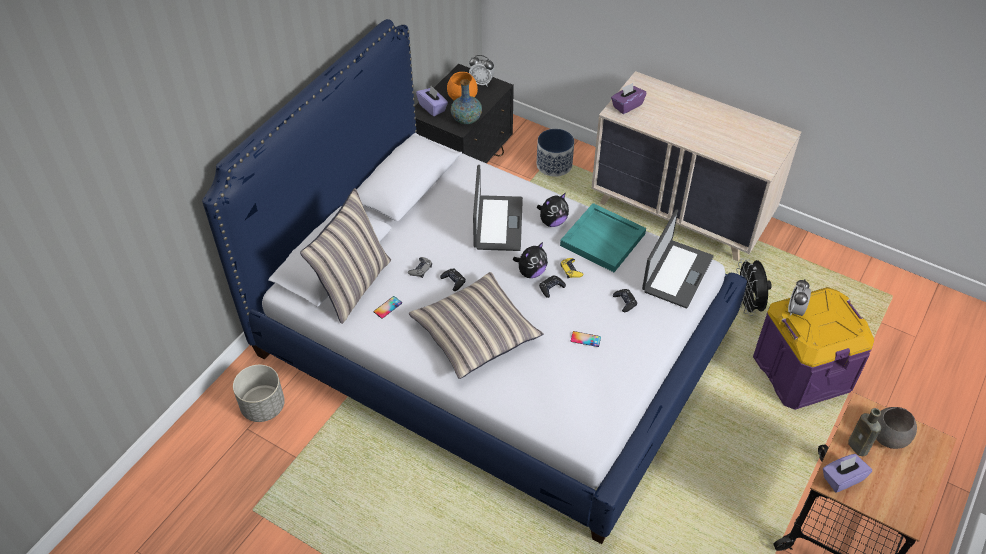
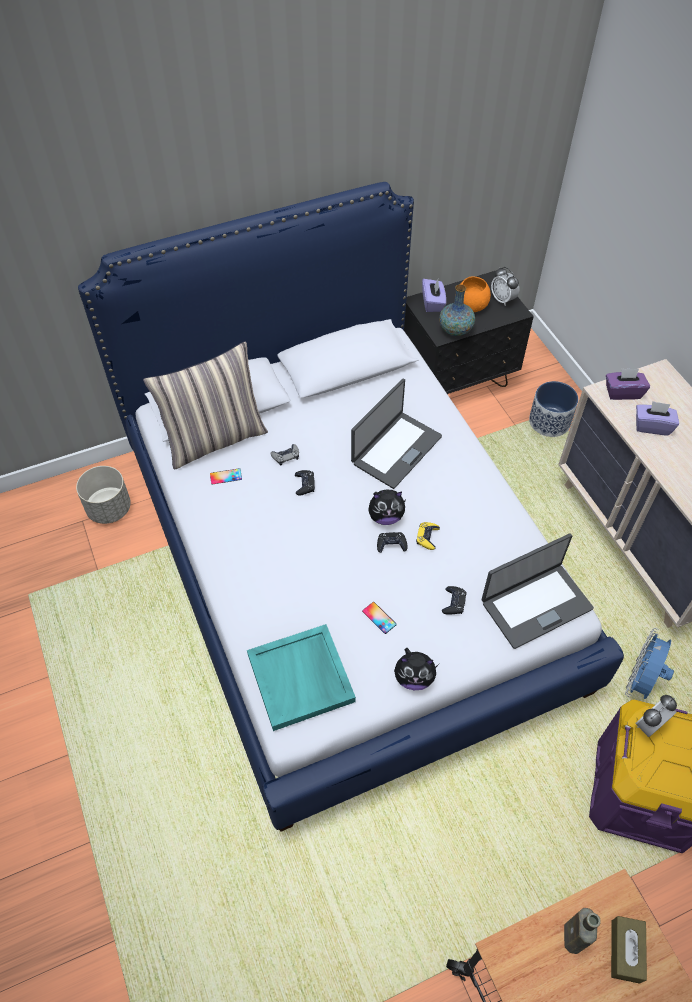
camera: 35 degrees right, 5 degrees up
(476, 333) = (281, 547): pillow -> none
(552, 221) = (452, 476): plush toy -> plush toy (414, 678)
(603, 239) = (488, 524): turquoise tray -> turquoise tray (301, 678)
(748, 304) = (640, 681): black fan -> blue fan
(842, 478) = (521, 960): purple tissue box -> purple tissue box (652, 426)
(889, 435) = (625, 951): grey bowl -> brown tissue box

